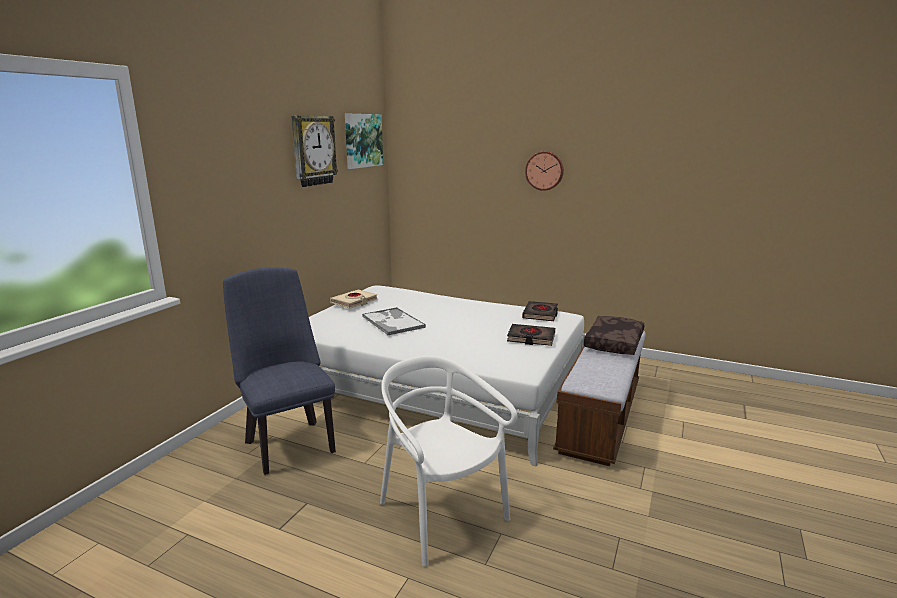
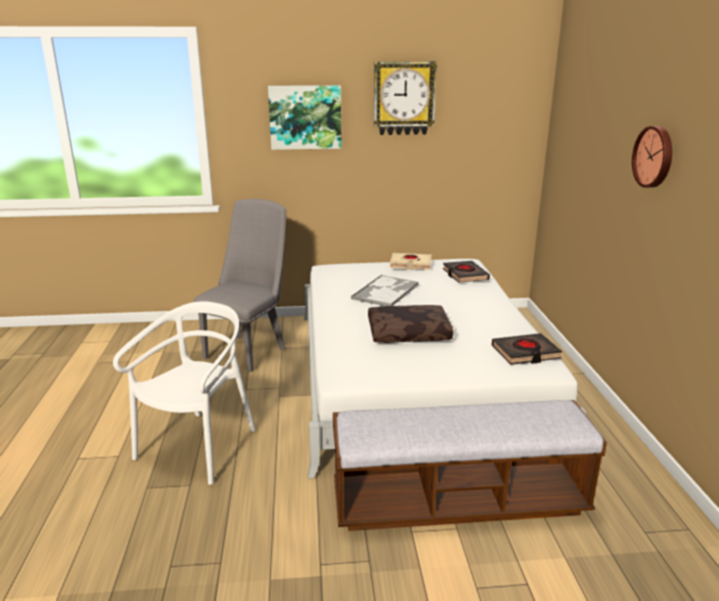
camera: 60 degrees right, 5 degrees up
(288, 442) = (249, 350): blue chair -> grey chair
(362, 140) = (496, 89): picture -> picture (305, 117)
(531, 338) = (437, 363): black book -> black book (465, 275)
(613, 342) = (506, 419): brown pillow -> brown pillow (409, 332)

